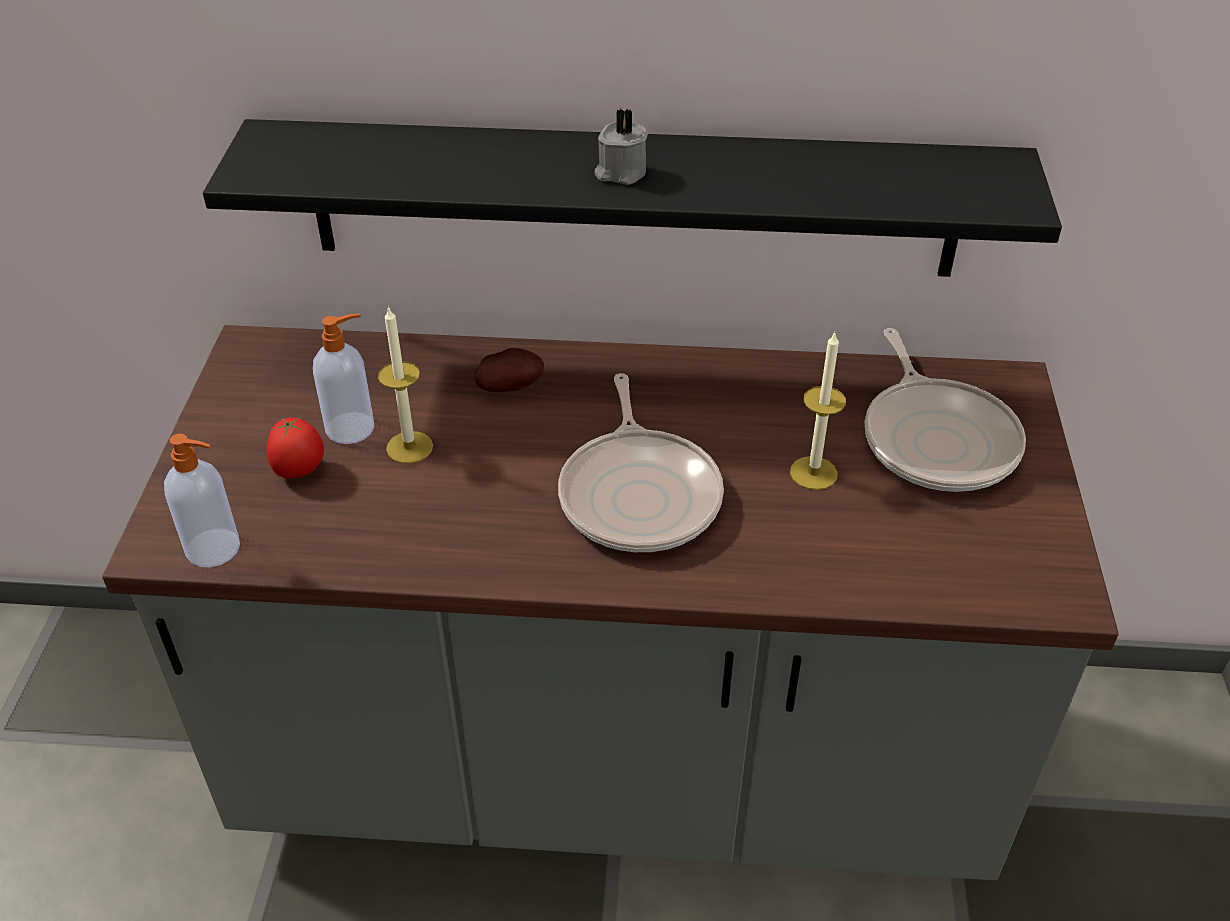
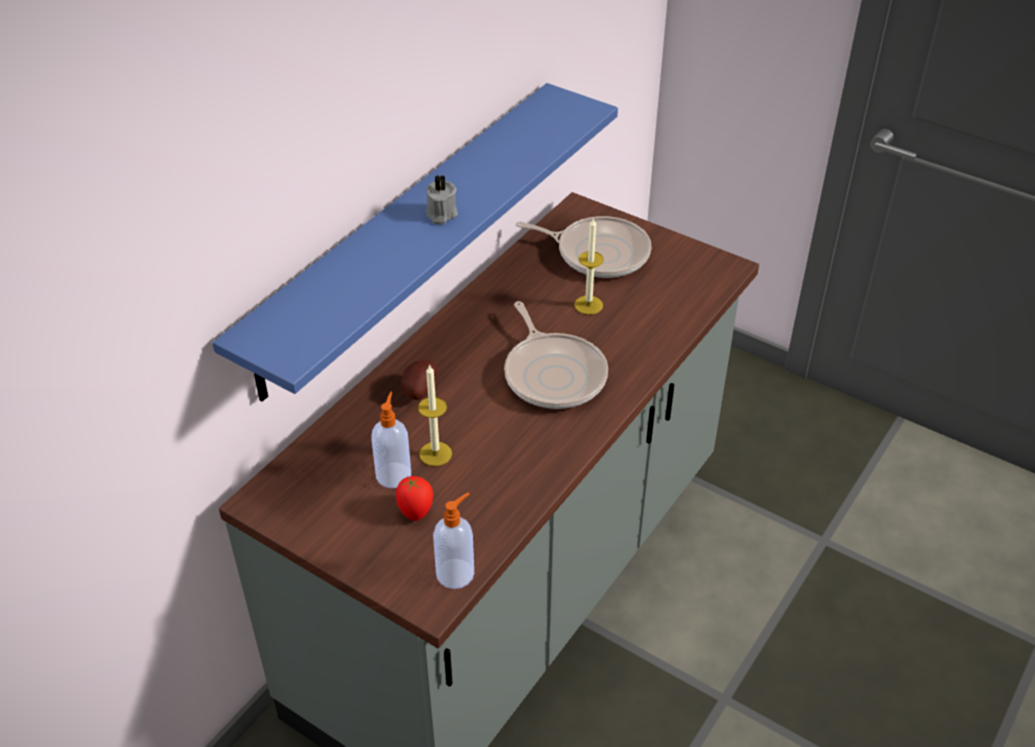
camera: 60 degrees left, 0 degrees up
(633, 199) = (404, 236): black shelf -> blue shelf
(640, 494) = (553, 374): frying pan -> frying pan turned 45 degrees clockwise

